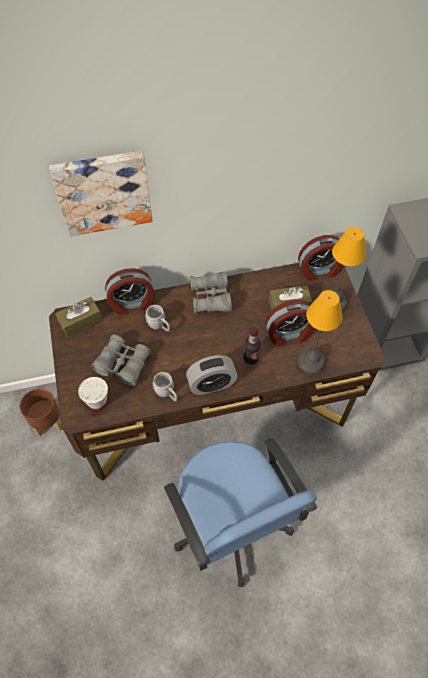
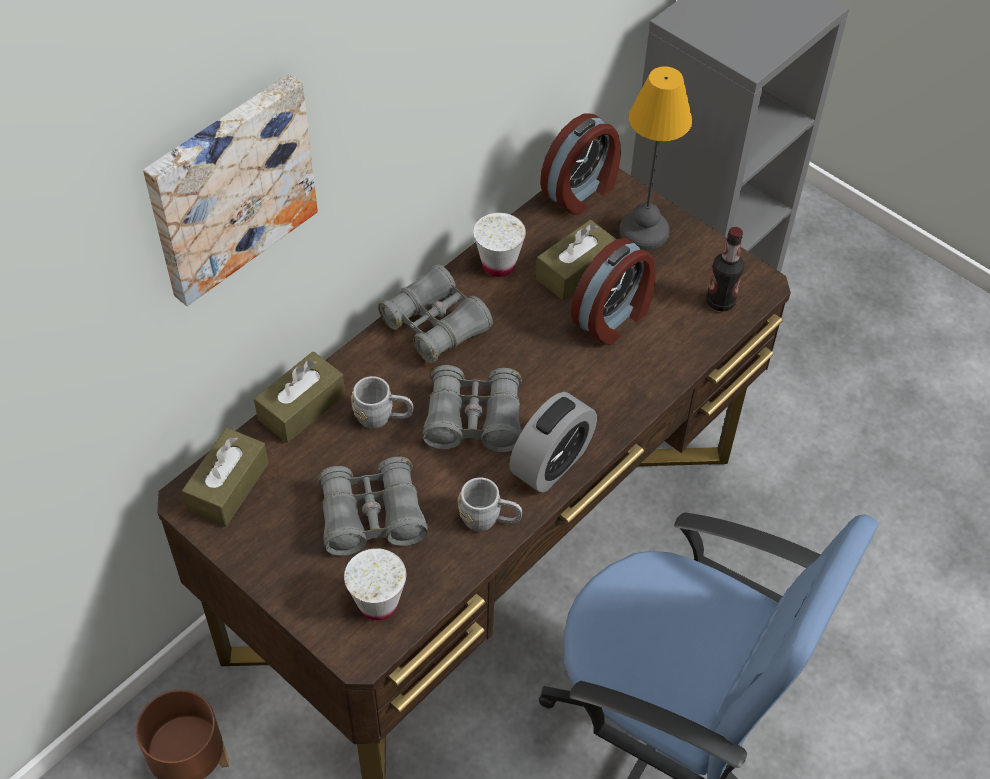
camera: 35 degrees left, 5 degrees down
(132, 304) = (301, 407): alarm clock -> brown tissue box
(194, 347) = (474, 420): none -> grey binoculars
(251, 358) = (582, 387): bottle -> bottle (720, 302)
(257, 285) = (498, 265): none -> white cup
(311, 361) = (680, 340): table lamp -> none

